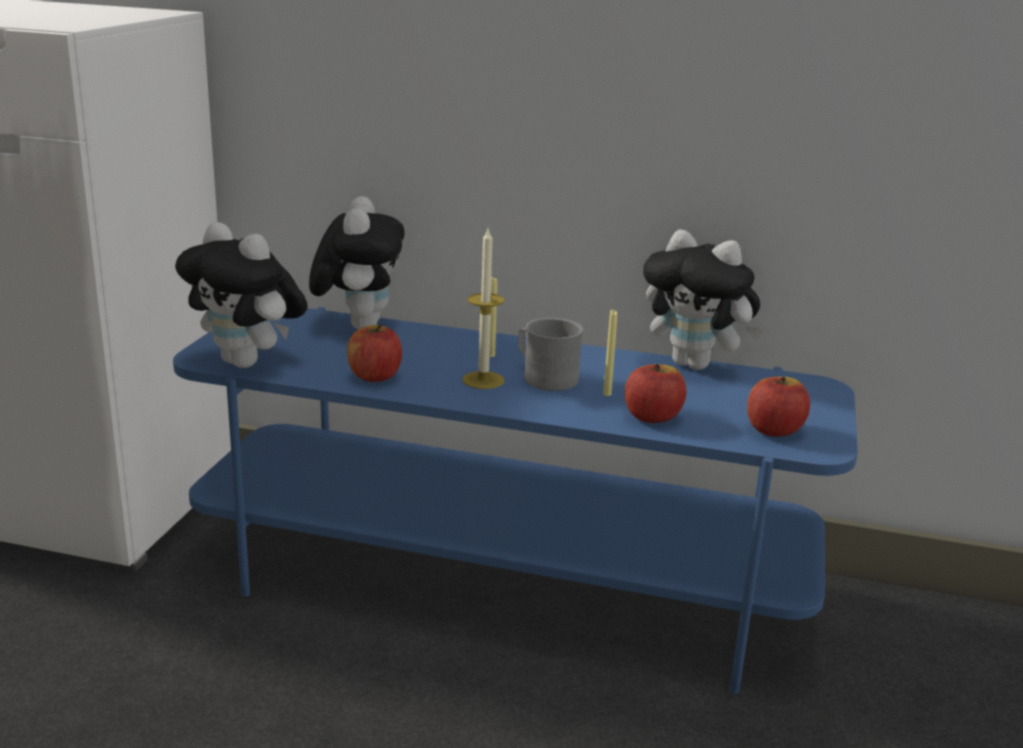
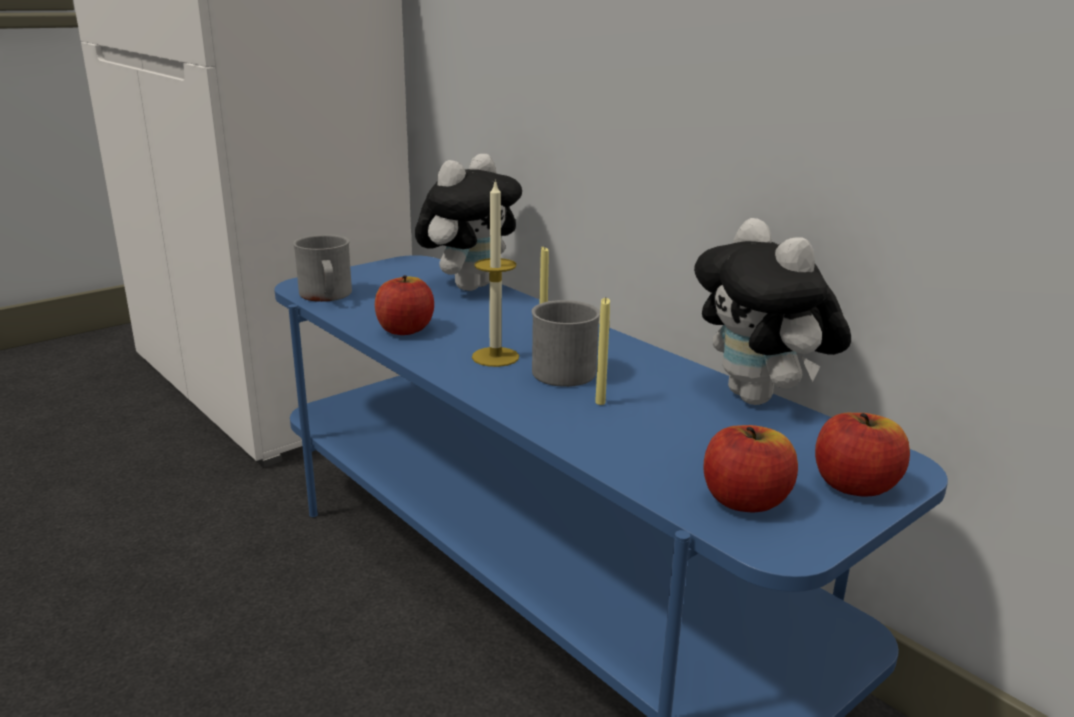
camera: 35 degrees right, 0 degrees up
(248, 363) = (326, 296): plush toy -> grey mug
(652, 417) = (612, 440): apple -> apple (854, 485)

